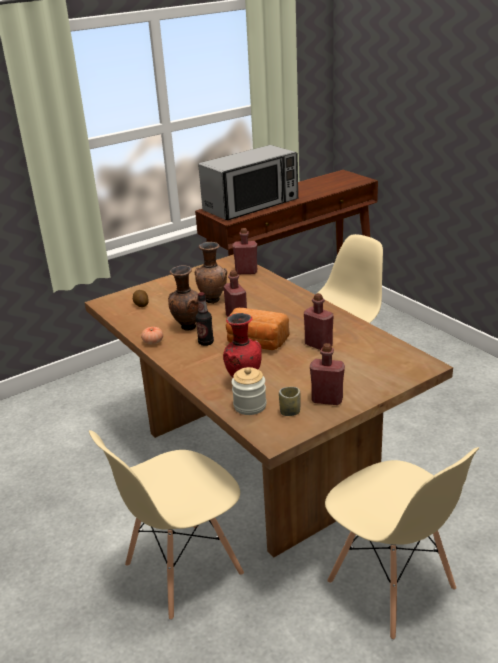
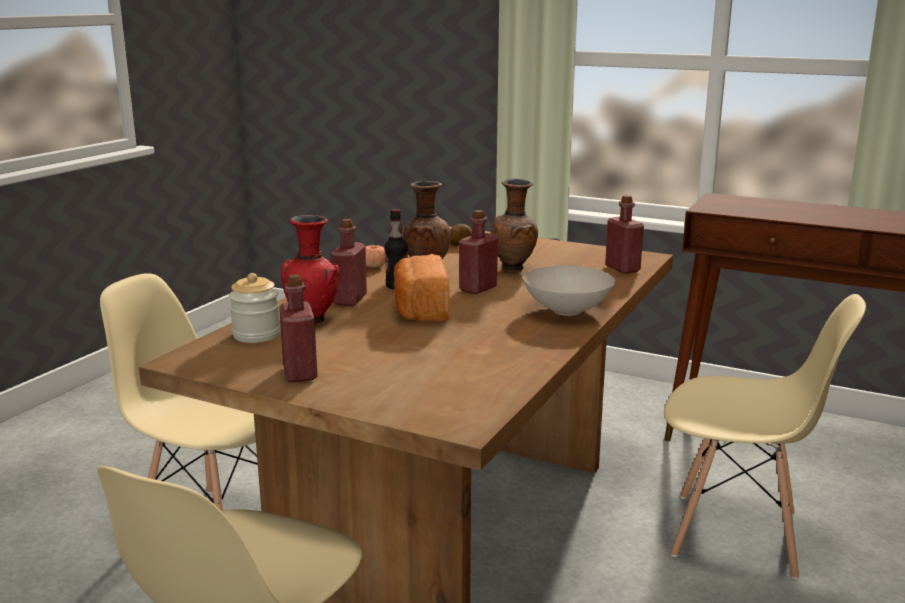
camera: 60 degrees right, 10 degrees down
(251, 205) = (781, 209): microwave -> none
(290, 412) = (254, 357): cup -> none
(298, 303) = (568, 310): none -> white bowl
(318, 345) = (453, 343): red bottle -> red bottle (350, 300)

